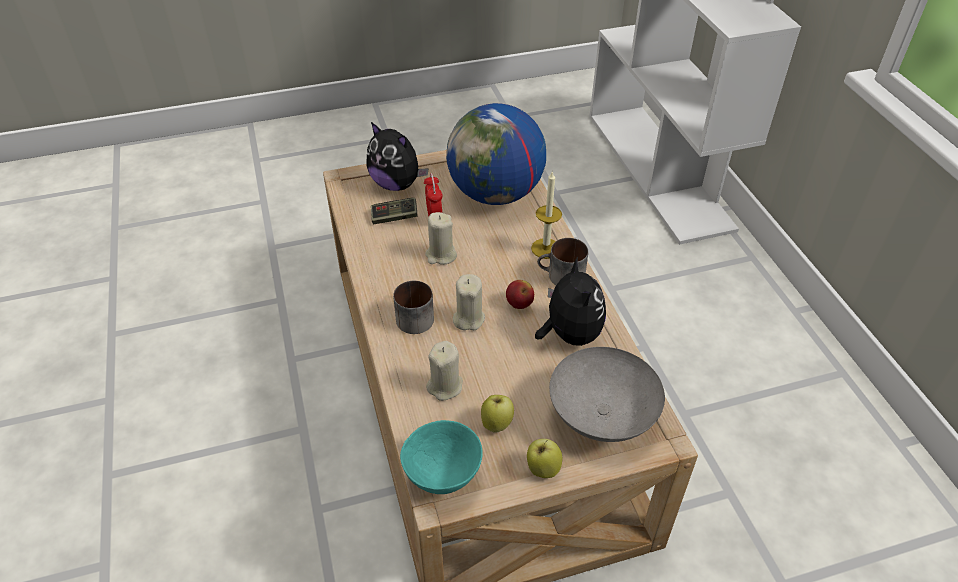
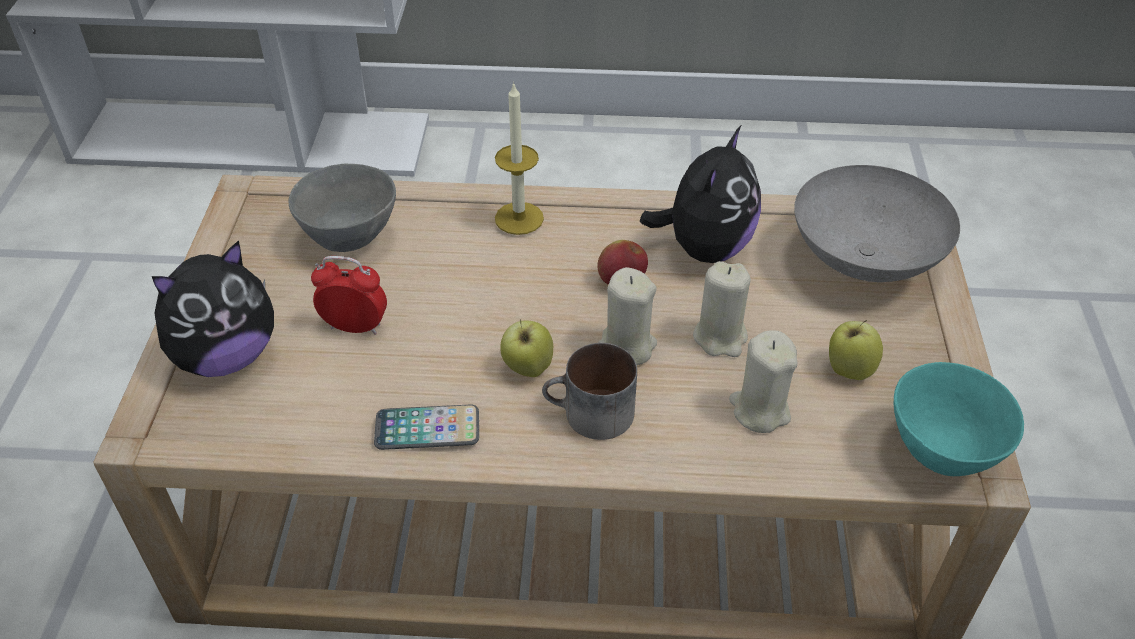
camera: 70 degrees left, 0 degrees up
(377, 260) = (427, 429): none -> phone
(394, 217) = (320, 381): game controller -> none
(441, 255) = (460, 342): beige candle -> beige candle (720, 337)
(495, 194) = (350, 238): globe -> grey bowl
(542, 469) = (942, 342): apple -> apple (527, 368)
(561, 277) = (588, 220): mug -> none
(569, 334) = (704, 248): plush toy -> plush toy turned 105 degrees clockwise

